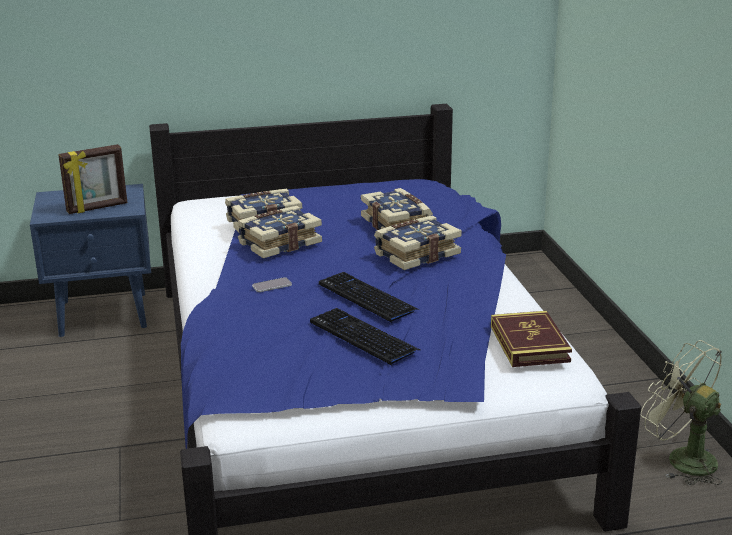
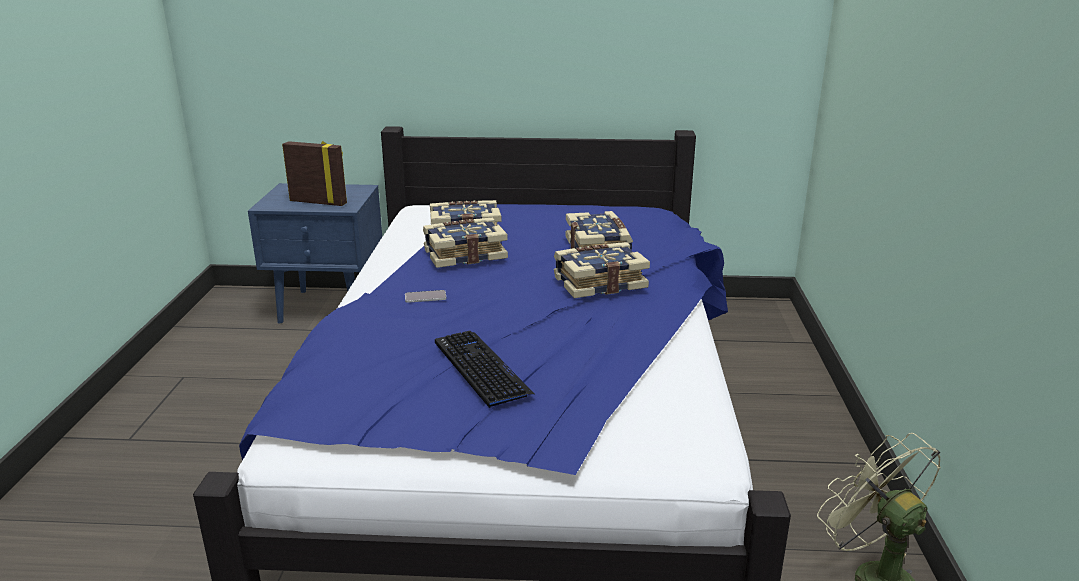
camera: 15 degrees right, 0 degrees up
(97, 208) = (319, 202): picture frame -> picture frame turned 150 degrees counterclockwise
(367, 298) = (515, 324): keyboard -> none
(529, 344) = (673, 406): book -> none

